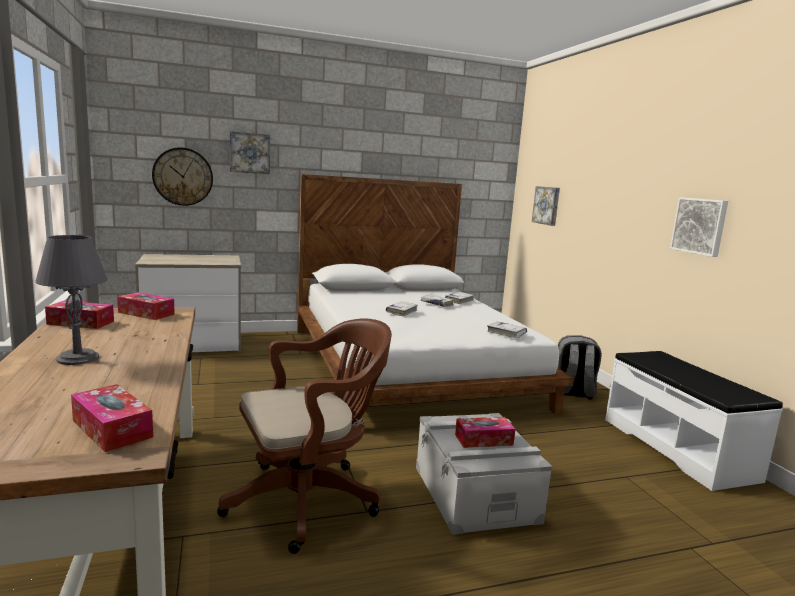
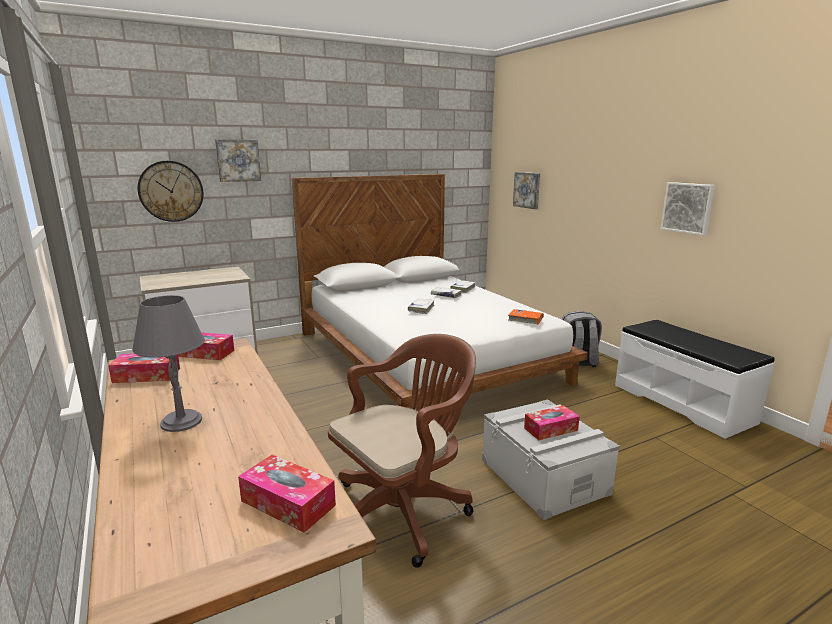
camera: 10 degrees left, 5 degrees up
(506, 333) = (525, 320): white book -> orange book

